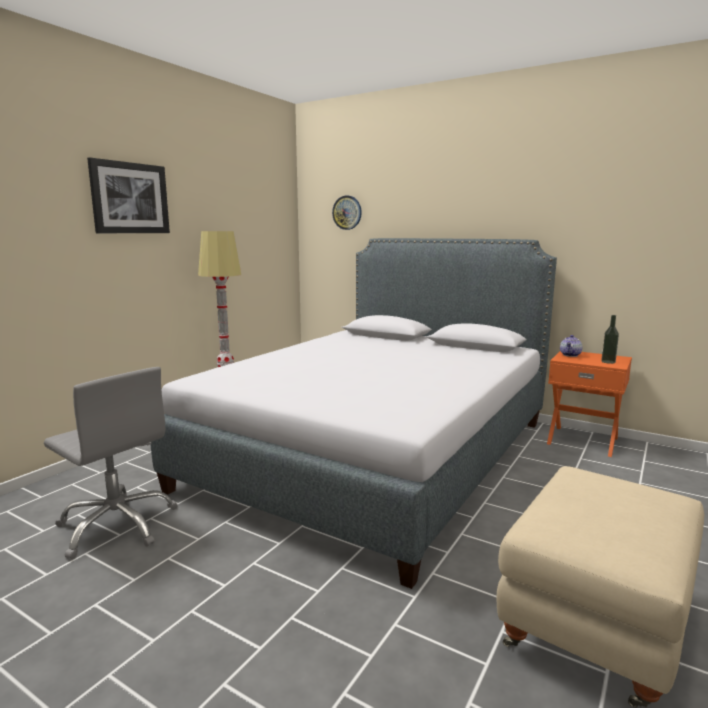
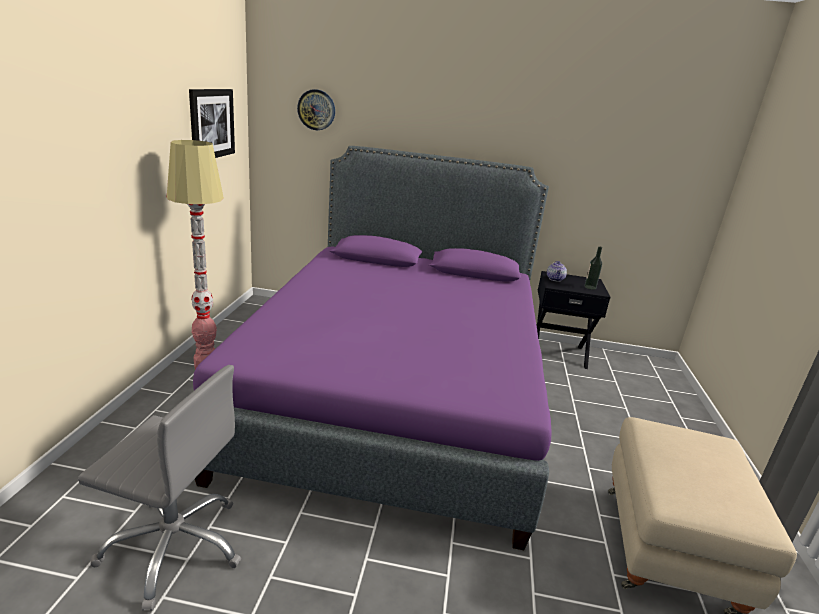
camera: 25 degrees left, 10 degrees up
(130, 198) = (81, 101): picture -> picture (211, 123)
(376, 453) = (396, 392): grey bed -> purple bed
(582, 440) = (557, 352): orange nightstand -> black nightstand

